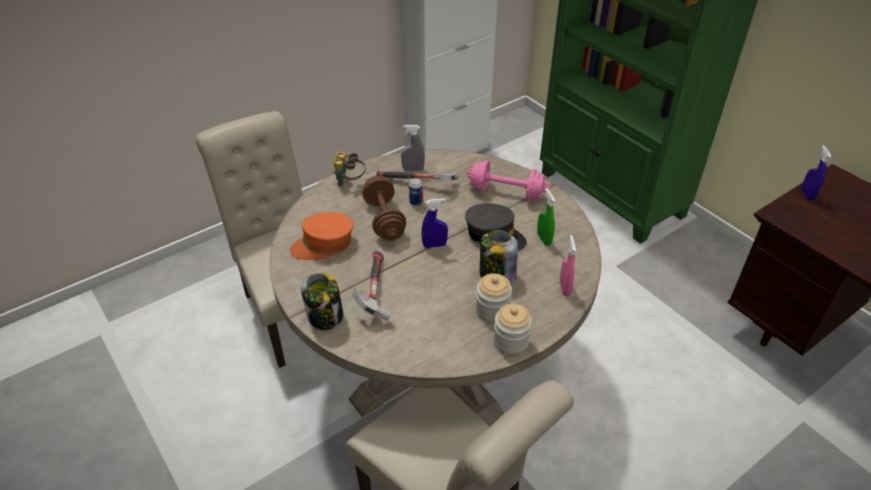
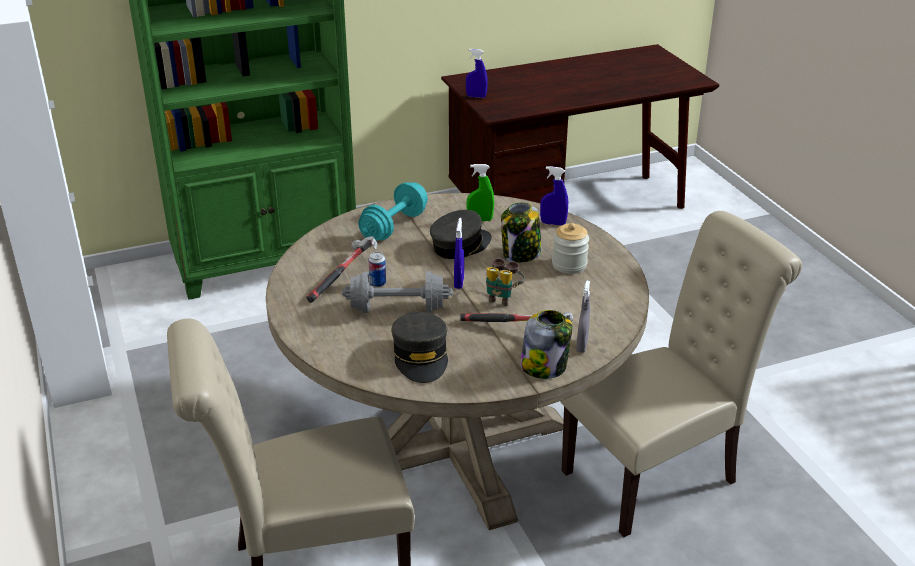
camera: 75 degrees left, 10 degrees down
(323, 244) = (421, 357): orange cap -> grey cap
(350, 182) = (308, 325): binoculars -> binoculars (502, 298)
(384, 219) = (397, 309): brown dumbbell -> grey dumbbell
(413, 169) = (312, 277): grey spray bottle -> grey spray bottle (582, 346)
(506, 192) = (394, 226): pink dumbbell -> turquoise dumbbell
(510, 341) = (612, 262): jar -> none
(564, 288) = (553, 223): pink spray bottle -> blue spray bottle

